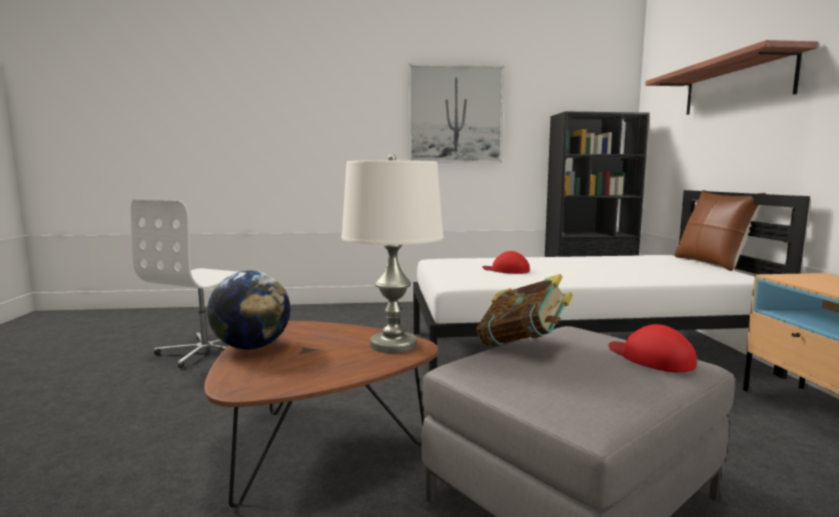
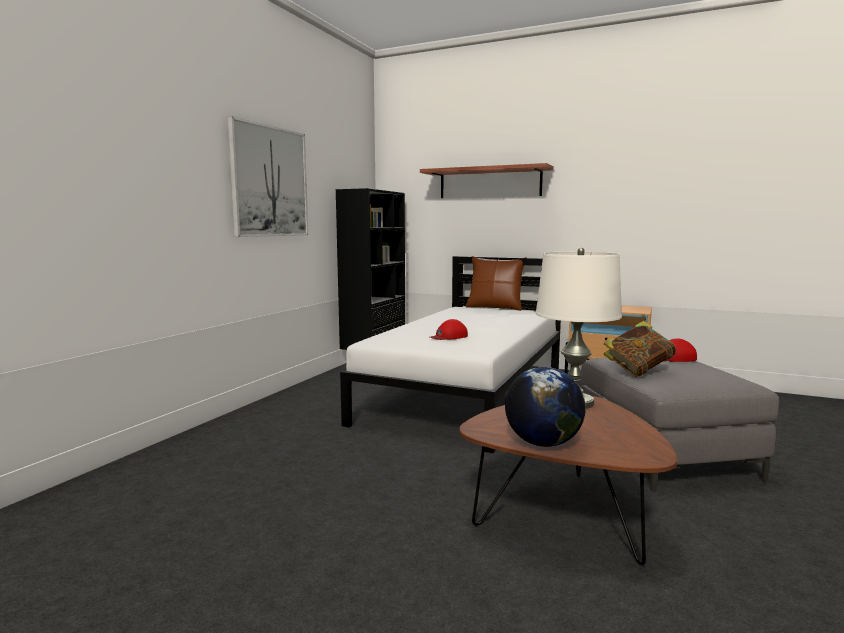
camera: 60 degrees left, 0 degrees up
(206, 351) = (216, 546): white office chair -> none

